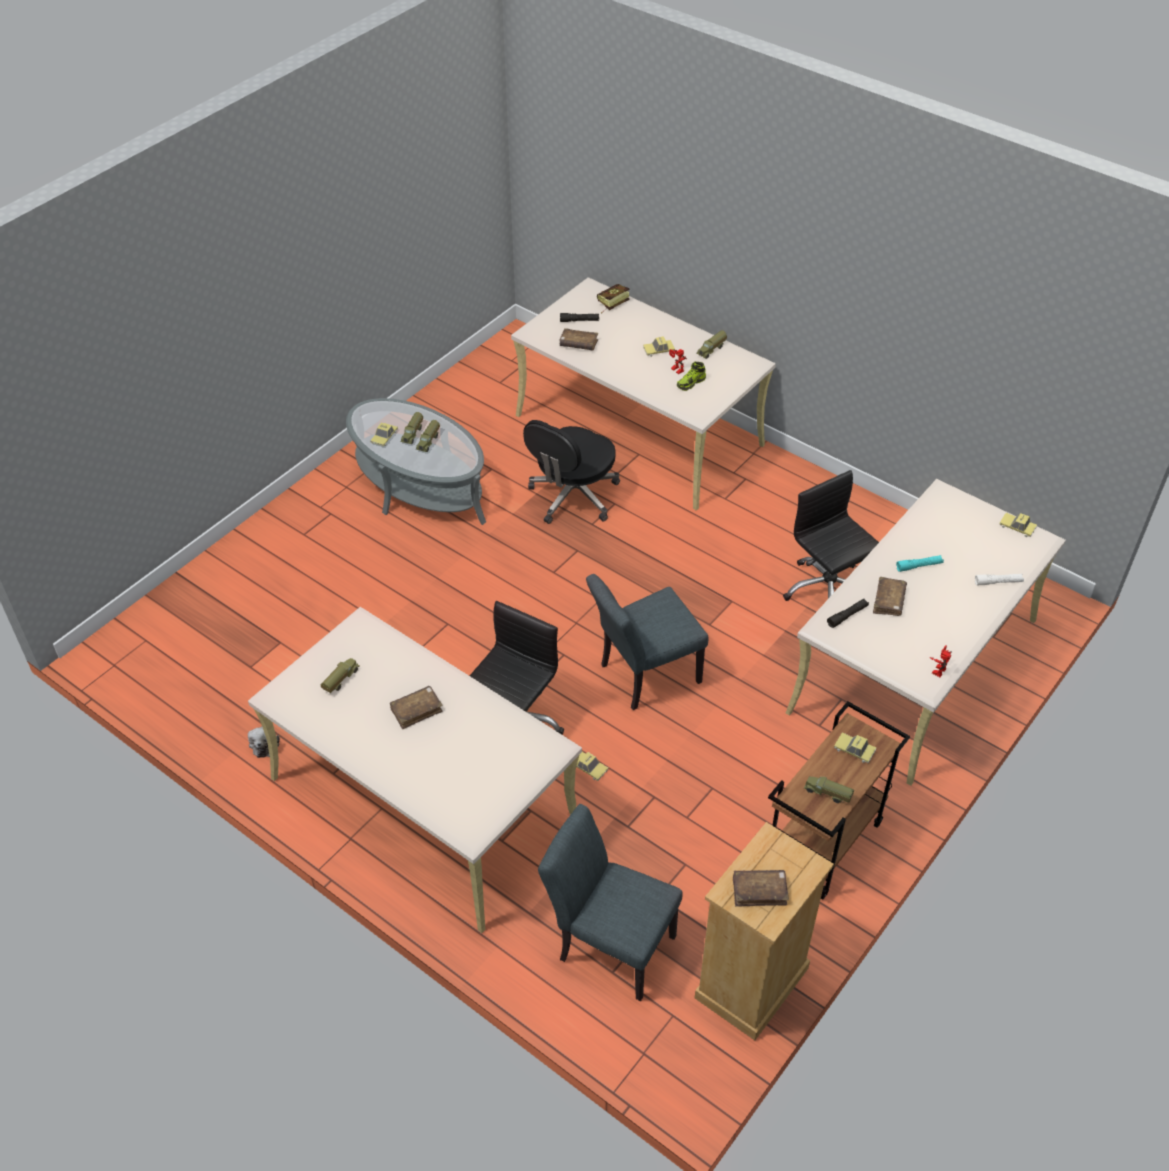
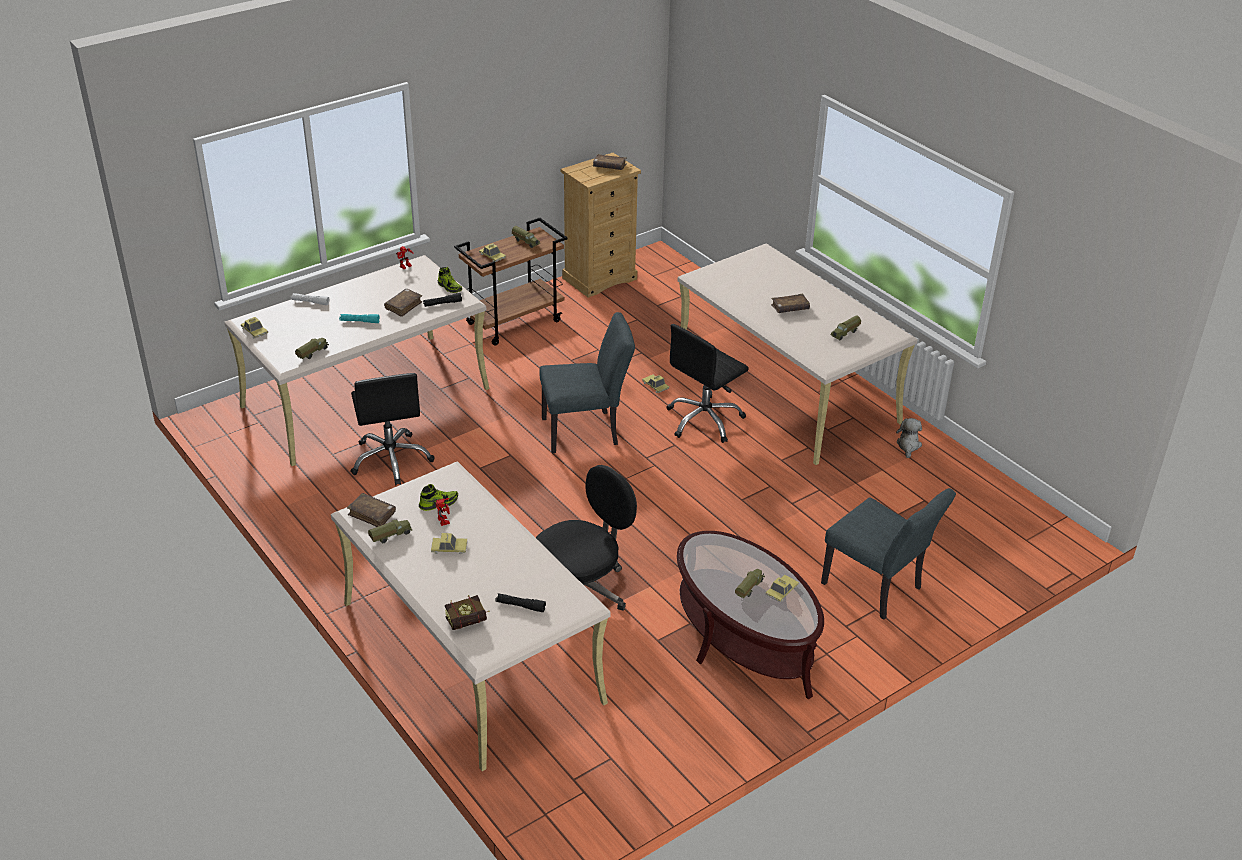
camera: 165 degrees left, 10 degrees down
(419, 485) = (743, 637): grey coffee table -> brown coffee table
(429, 442) = (732, 575): toy truck -> toy truck (312, 353)
(578, 344) = (536, 574): brown book -> brown book (372, 514)
(609, 944) = (678, 306): grey chair -> grey chair (877, 589)
(858, 646) = (450, 287): none -> shoe

